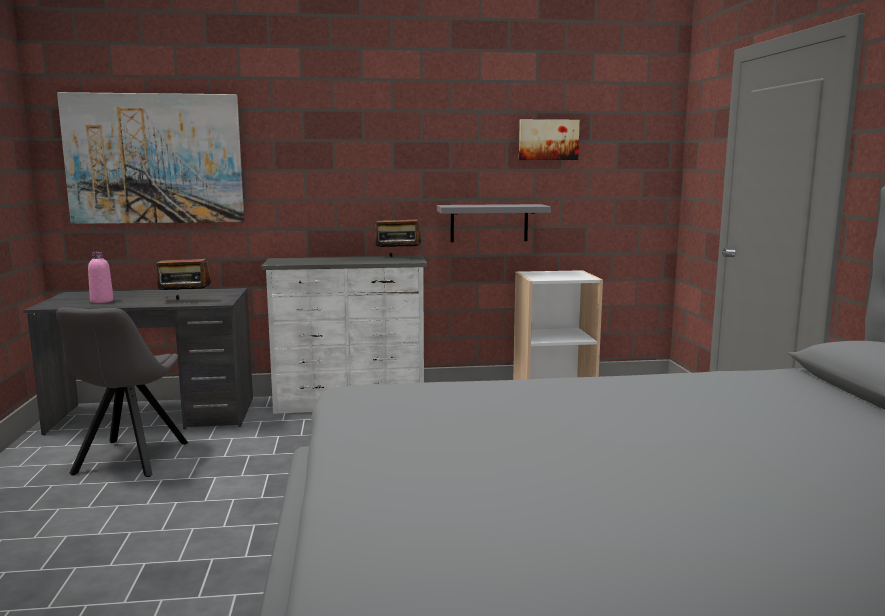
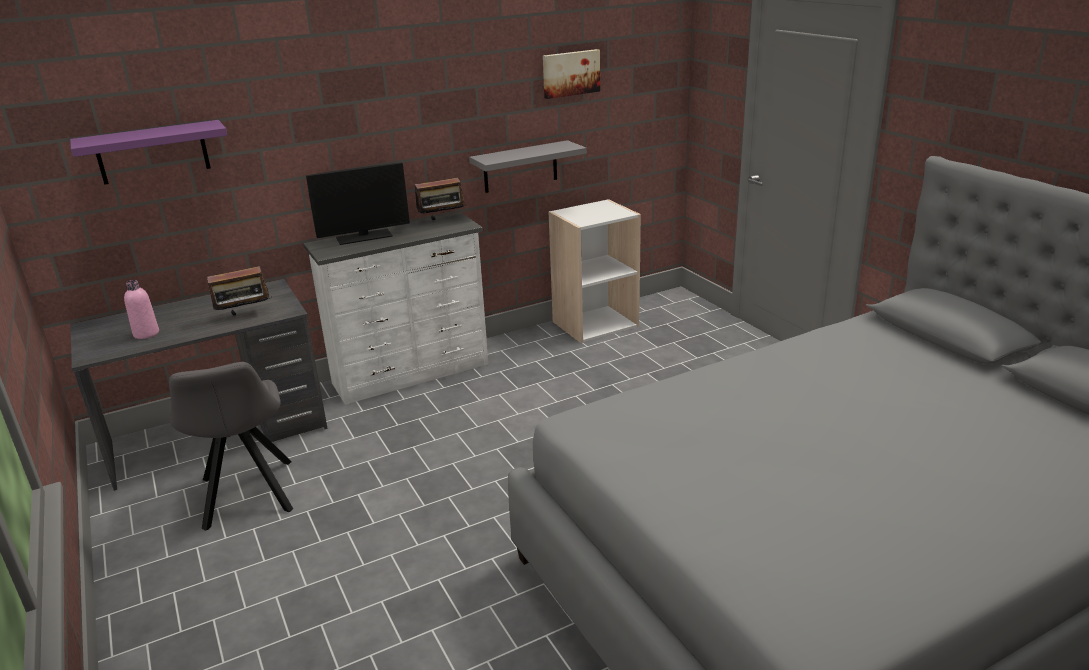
camera: 20 degrees left, 15 degrees up
(154, 159) = (152, 152): picture -> purple shelf
(319, 259) = (364, 237): none -> monitor

